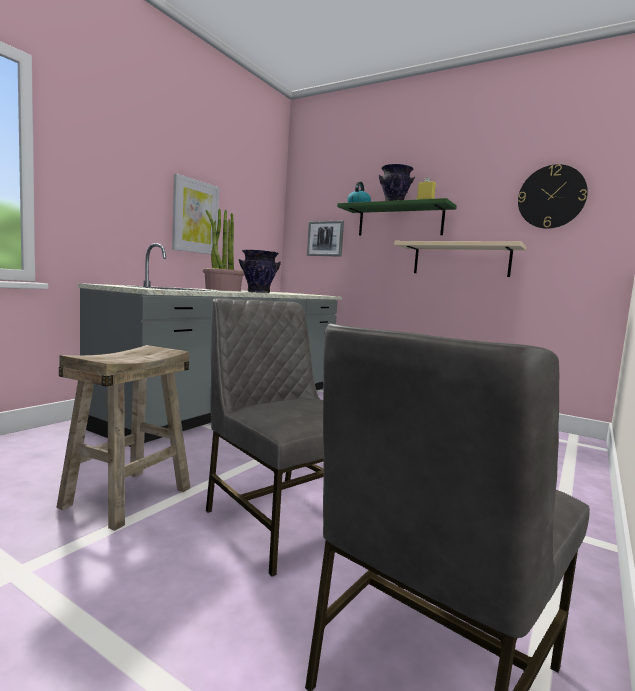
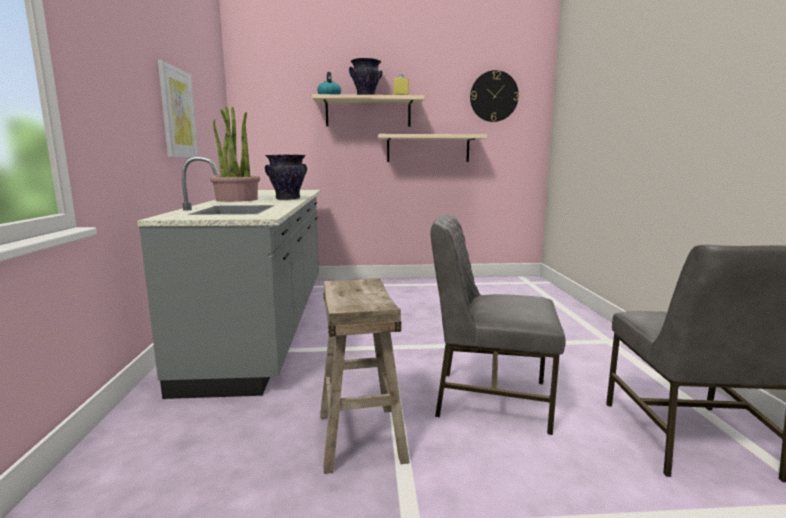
camera: 35 degrees left, 5 degrees up
(325, 238) = (286, 129): picture -> none
(400, 221) = (368, 112): green shelf -> beige shelf

